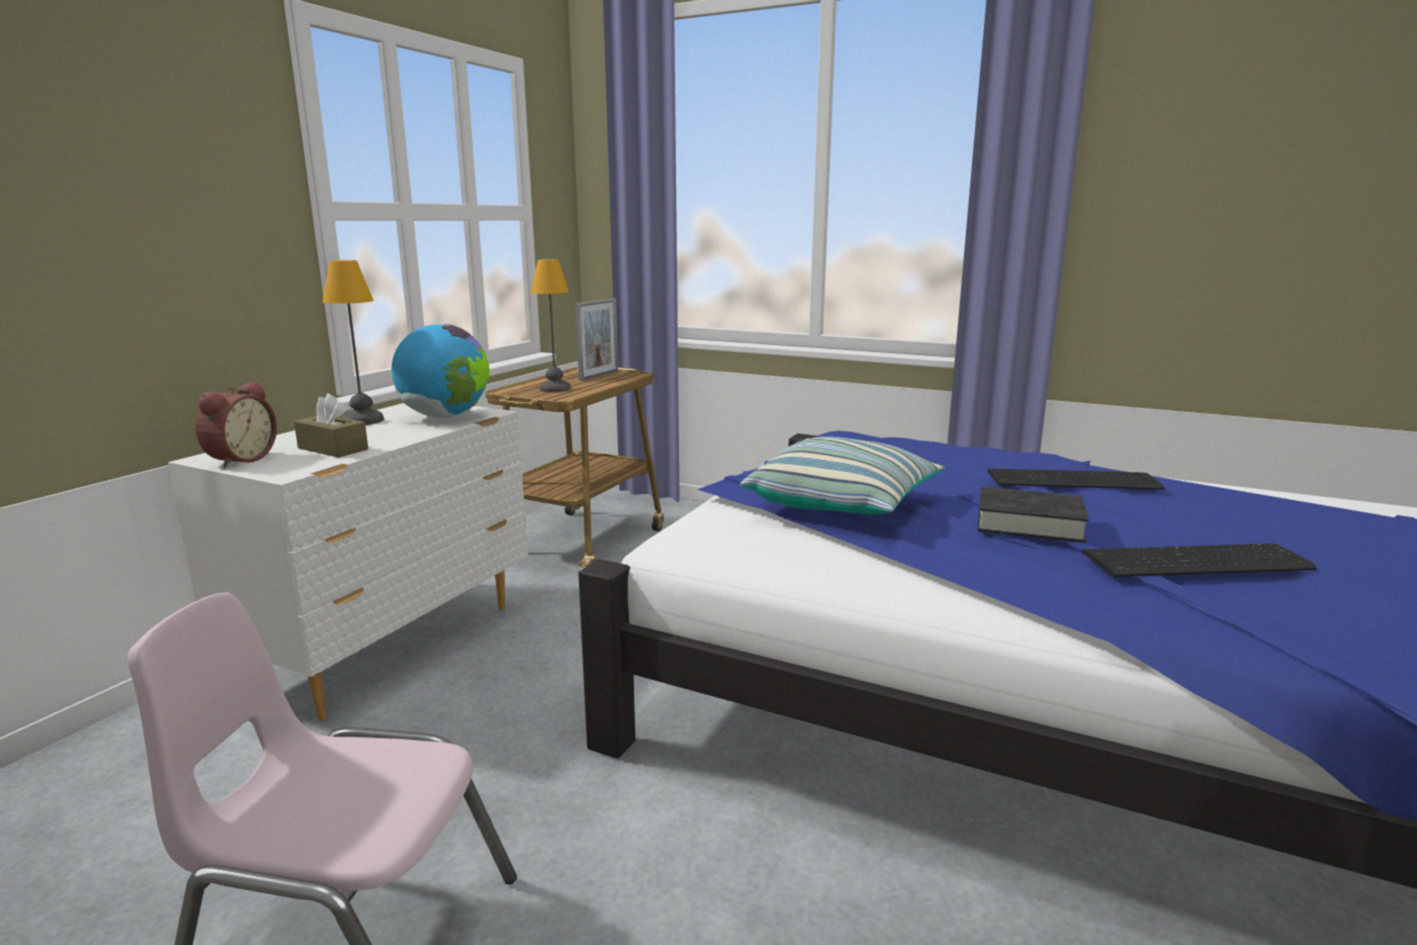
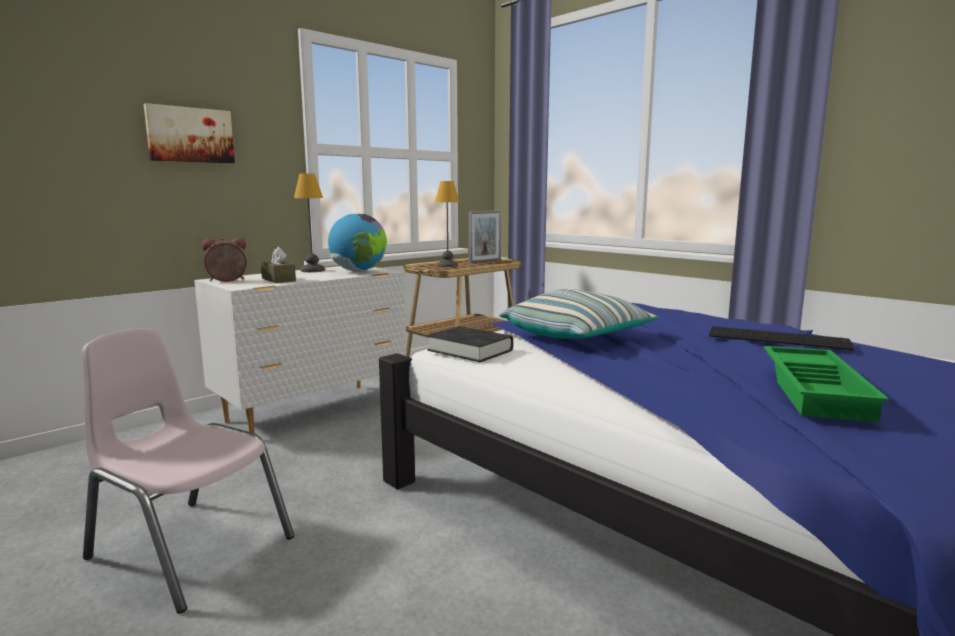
camera: 20 degrees right, 5 degrees down
(116, 196) = (190, 135): none -> picture
(239, 460) = (227, 281): alarm clock -> alarm clock turned 150 degrees counterclockwise
(1029, 523) = (701, 357): black book -> black book (470, 350)
(1200, 562) = (818, 391): keyboard -> green tray

